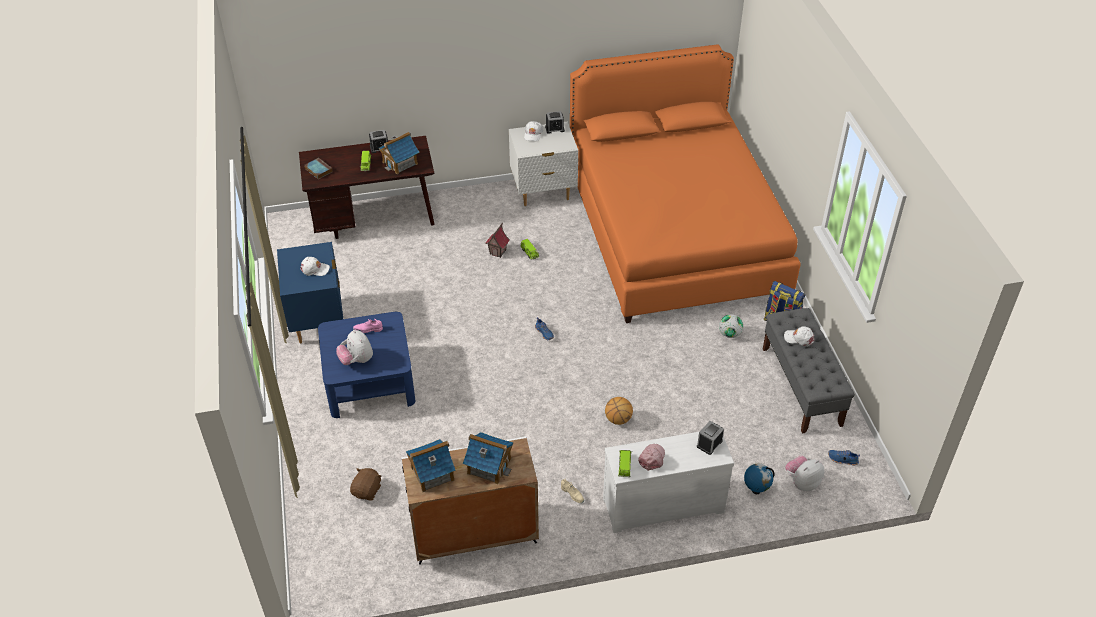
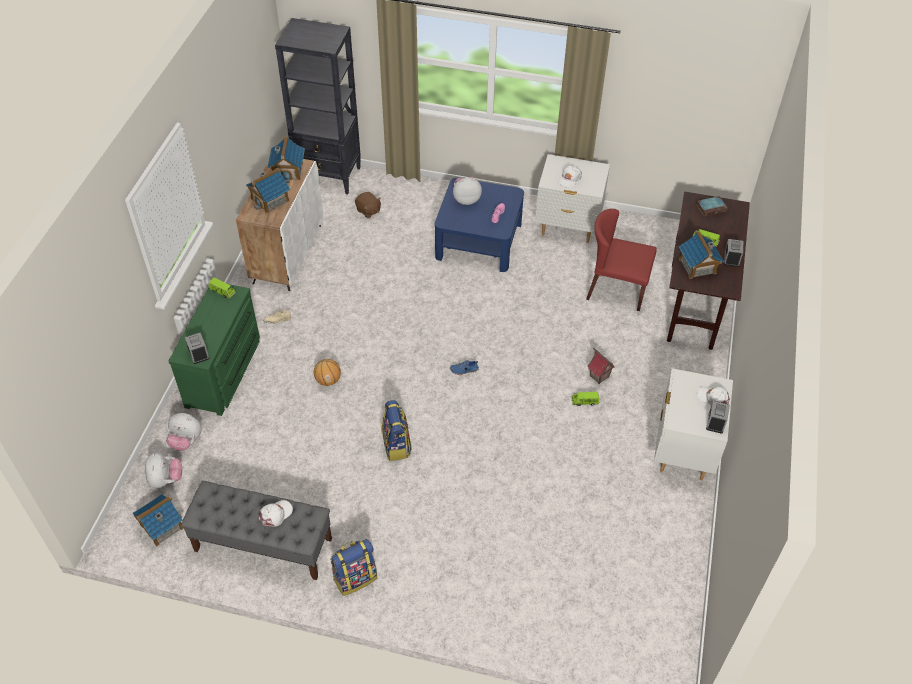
camera: 115 degrees right, 5 degrees up
(317, 322) = (567, 228): blue nightstand -> white nightstand
(322, 557) = (329, 177): none -> black bookcase
(387, 268) = (616, 289): none -> red chair
(651, 345) = (397, 445): none -> backpack
(652, 458) = (216, 311): pink cap -> none
(662, 502) = (225, 372): white dresser -> green dresser
(674, 233) = (552, 549): orange bed -> none
(729, 334) = (369, 520): football -> none
(756, 490) = (186, 441): globe -> plush toy
(842, 460) = (161, 526): blue shoe -> toy house

